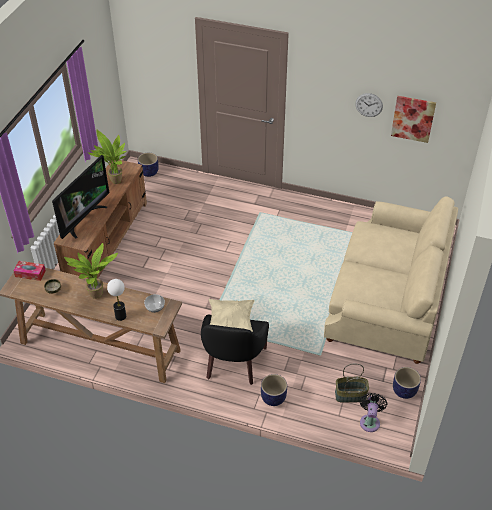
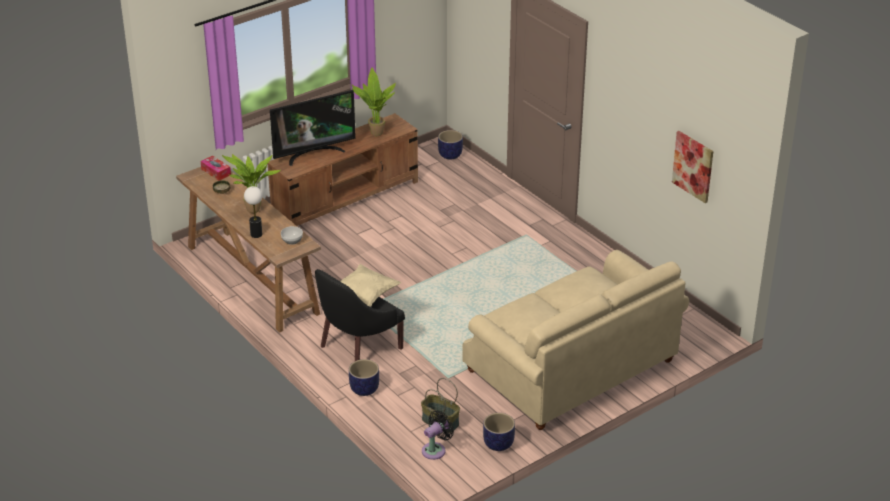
camera: 35 degrees right, 10 degrees down
(369, 105) = (654, 135): wall clock -> none

